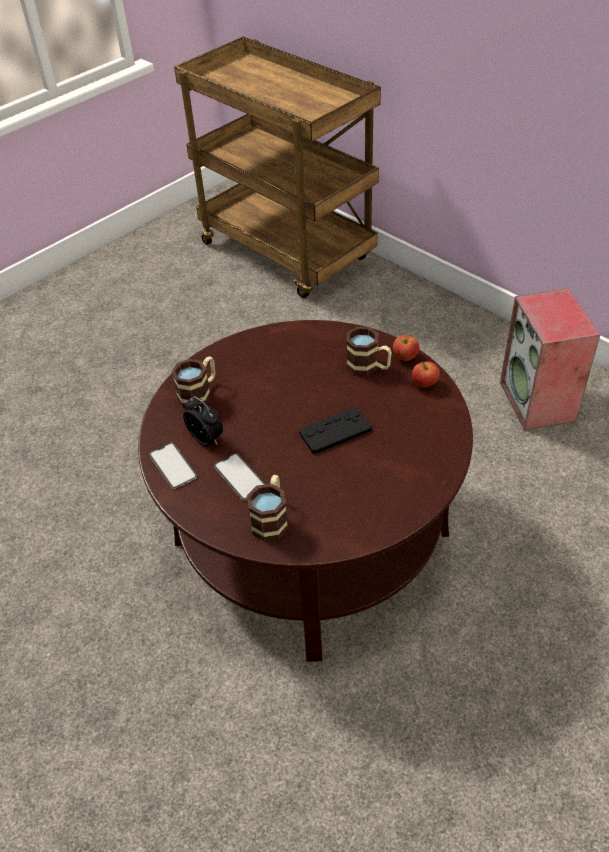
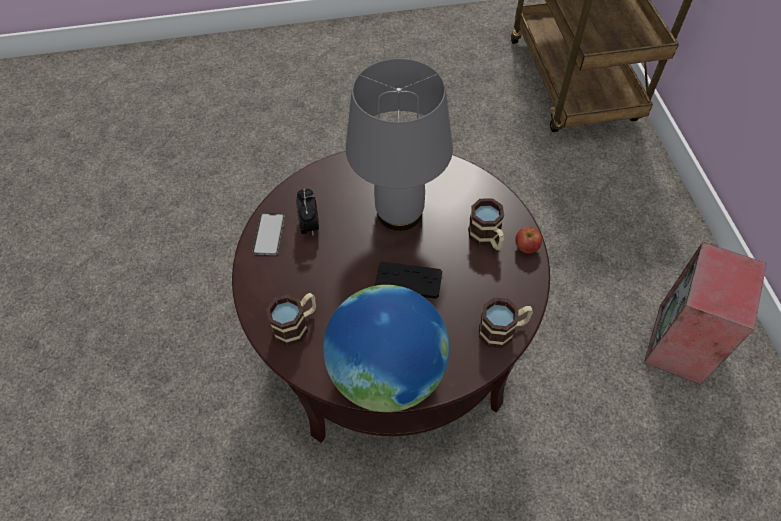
camera: 35 degrees right, 10 degrees up
(199, 393) = (338, 183): mug -> mug (503, 330)
(240, 476) = (305, 274): phone -> none
(276, 387) = (398, 212): none -> grey table lamp
(385, 507) = (387, 374): none -> globe
(424, 384) = (520, 283): apple -> none

